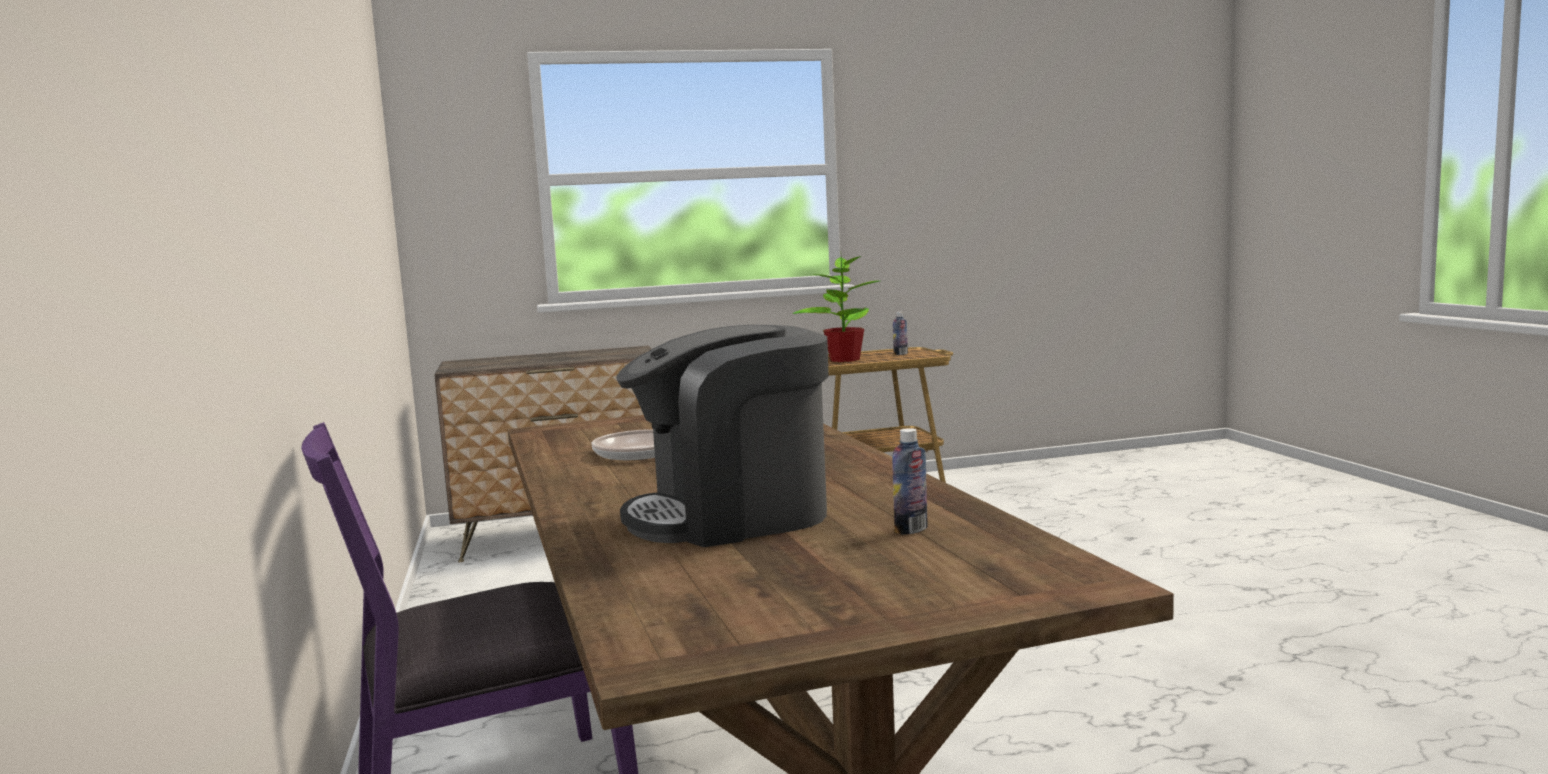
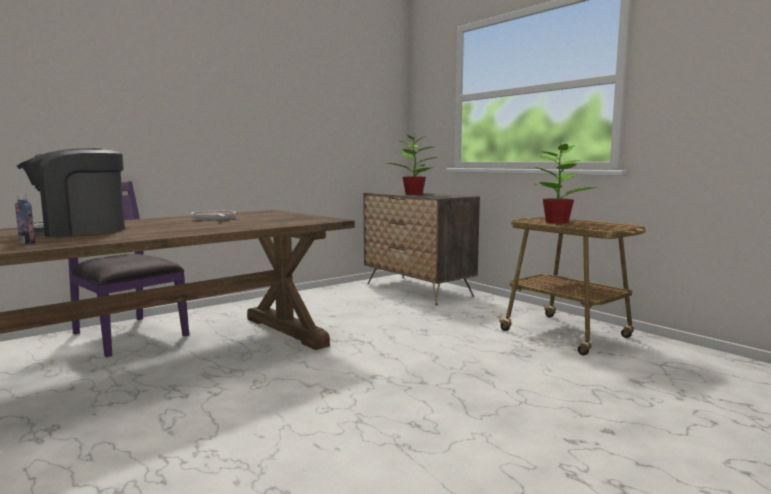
camera: 65 degrees right, 0 degrees up
(545, 359) = (414, 194): none -> potted plant
(733, 516) = (79, 230): coffee machine -> coffee machine turned 75 degrees counterclockwise
(900, 354) = (602, 226): bottle -> none

